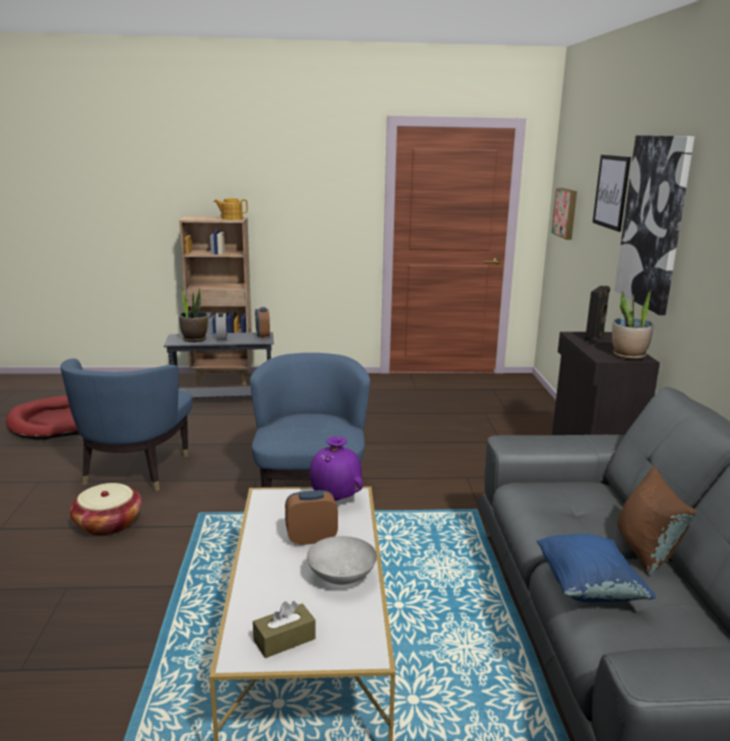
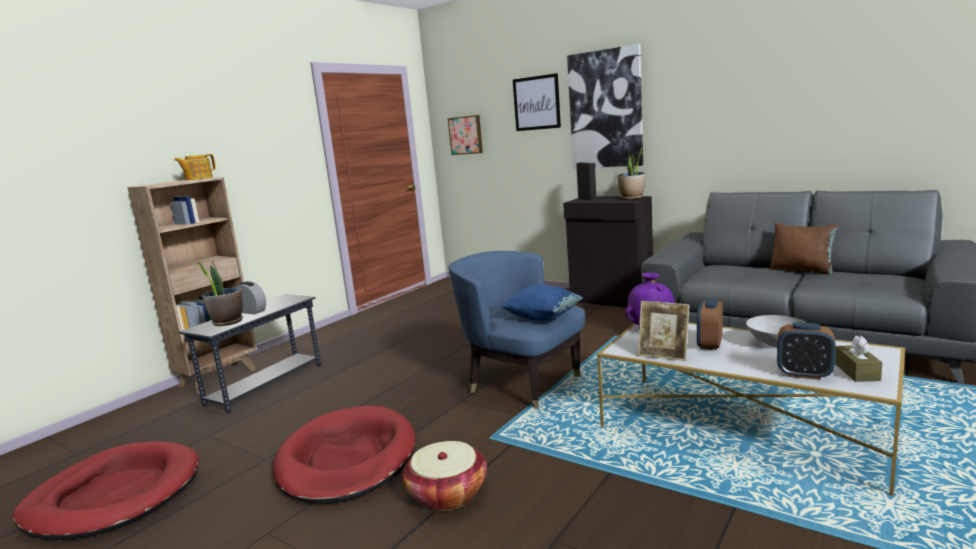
camera: 50 degrees left, 5 degrees down
(135, 471) = (347, 459): blue armchair -> red dog bed
(262, 335) = (287, 297): alarm clock -> alarm clock (804, 374)
(263, 519) = (663, 355): none -> picture frame
(588, 588) = (837, 286): blue pillow -> blue pillow (542, 318)

